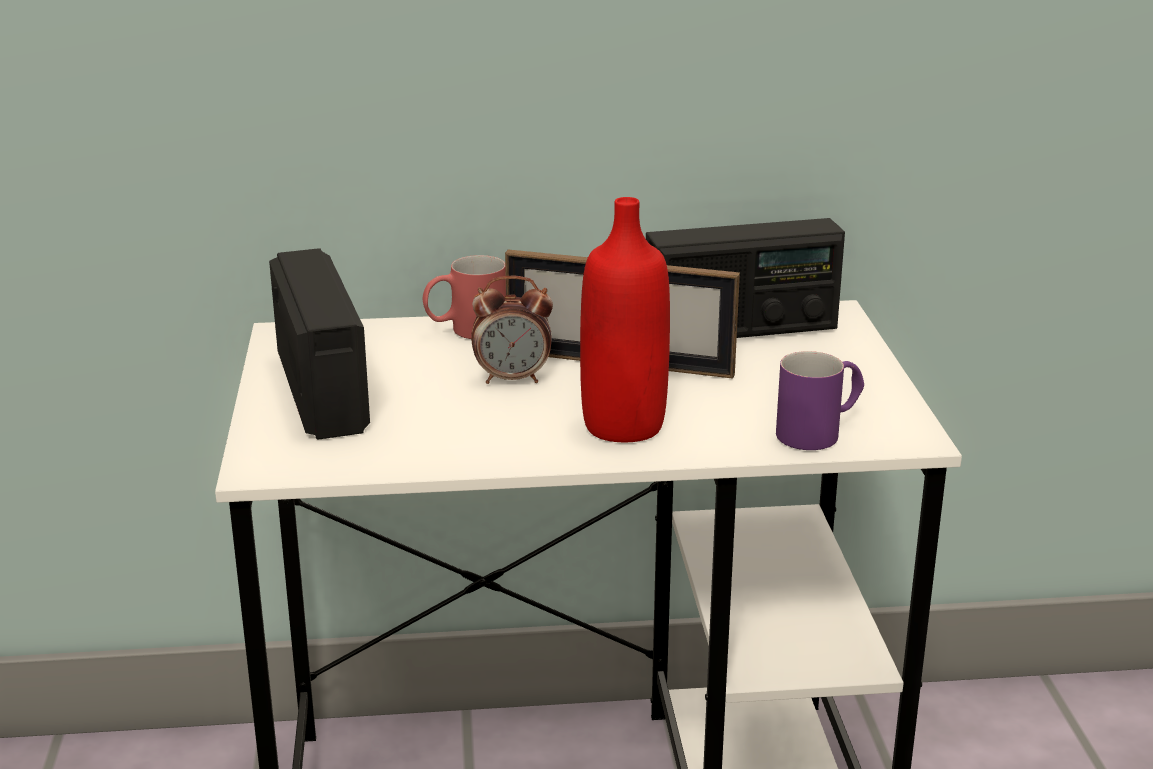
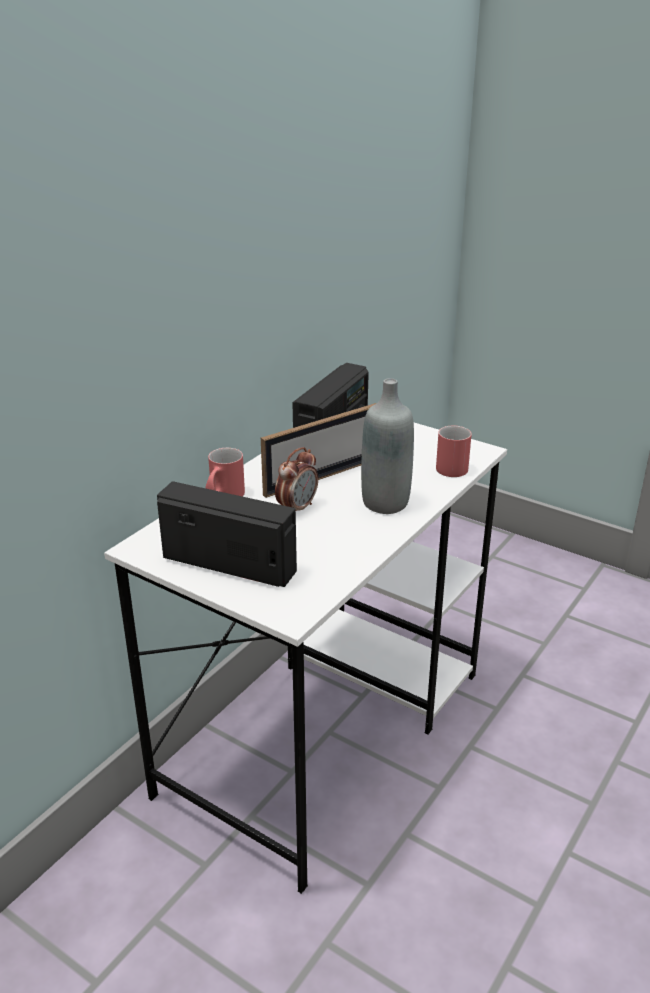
camera: 50 degrees left, 5 degrees up
(623, 425) = (385, 503): red bottle -> grey bottle
(820, 432) = (452, 465): purple mug -> red mug

